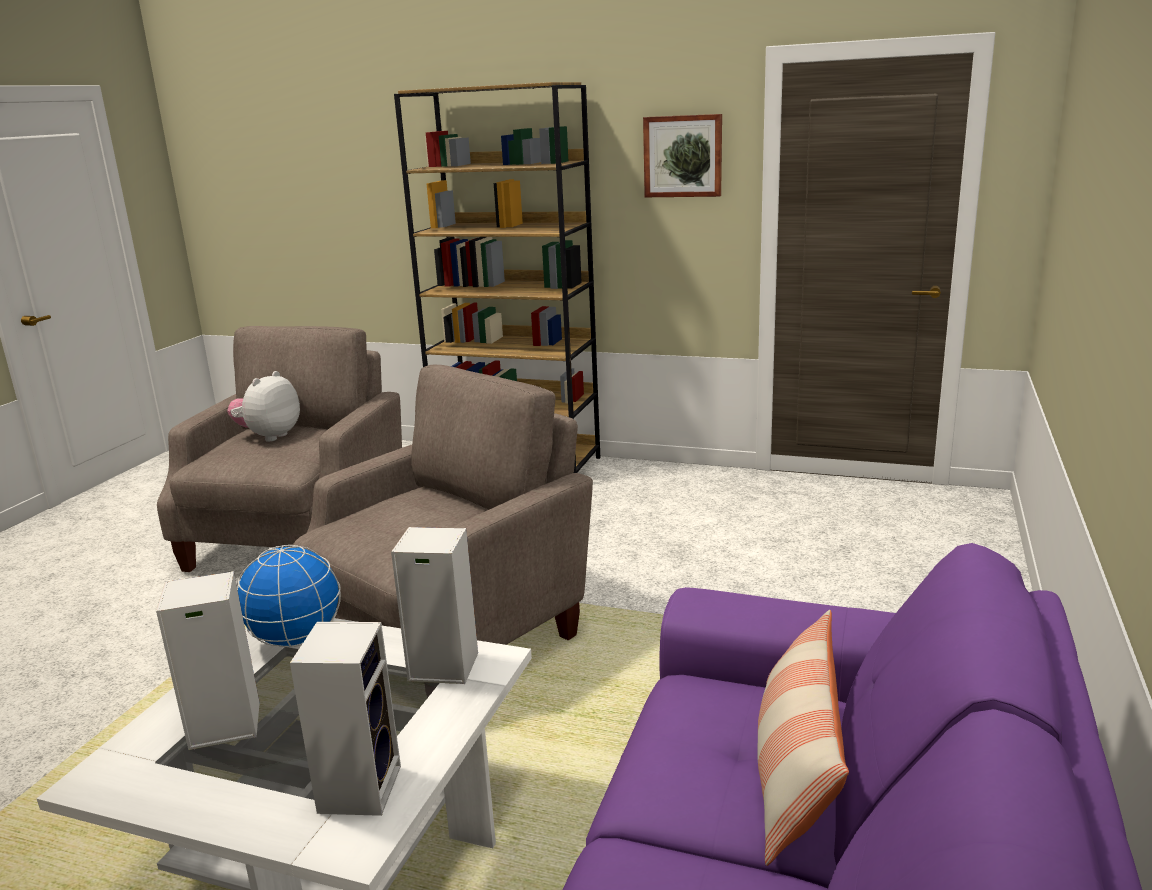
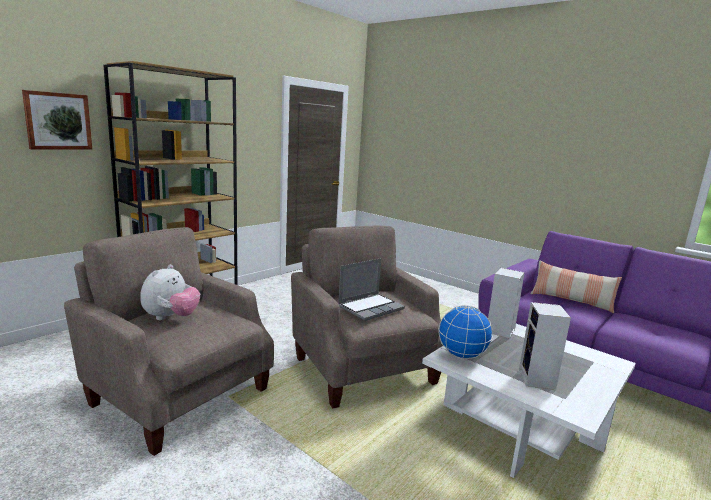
camera: 70 degrees left, 5 degrees down
(269, 436) = (171, 318): plush toy -> plush toy turned 120 degrees counterclockwise
(359, 786) = (582, 357): speaker -> none
(388, 519) = (371, 307): none -> laptop
(683, 156) = (251, 123): picture -> picture (58, 121)

